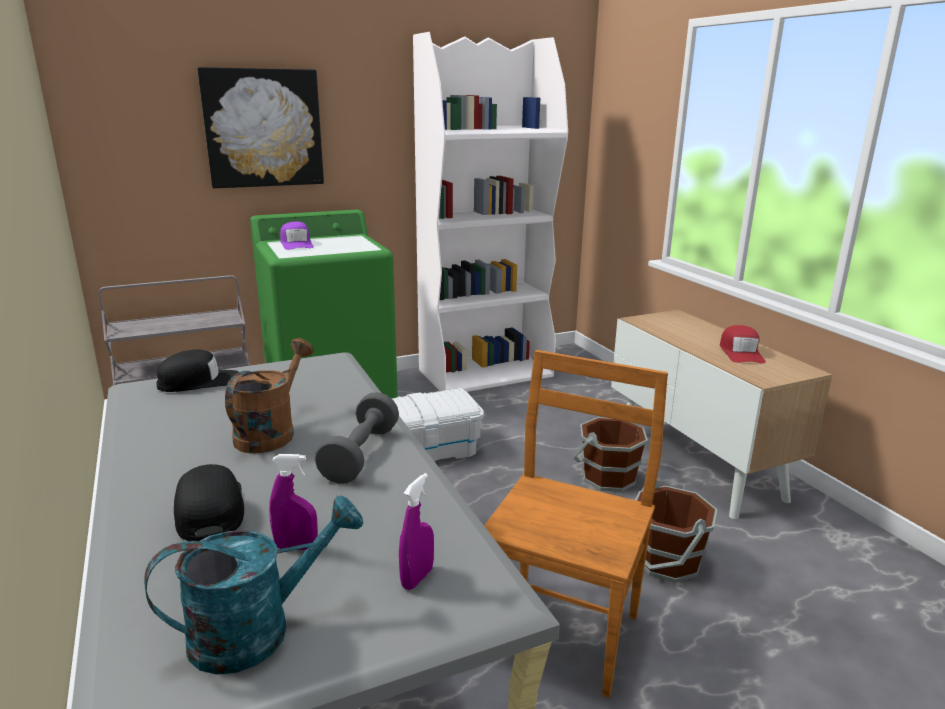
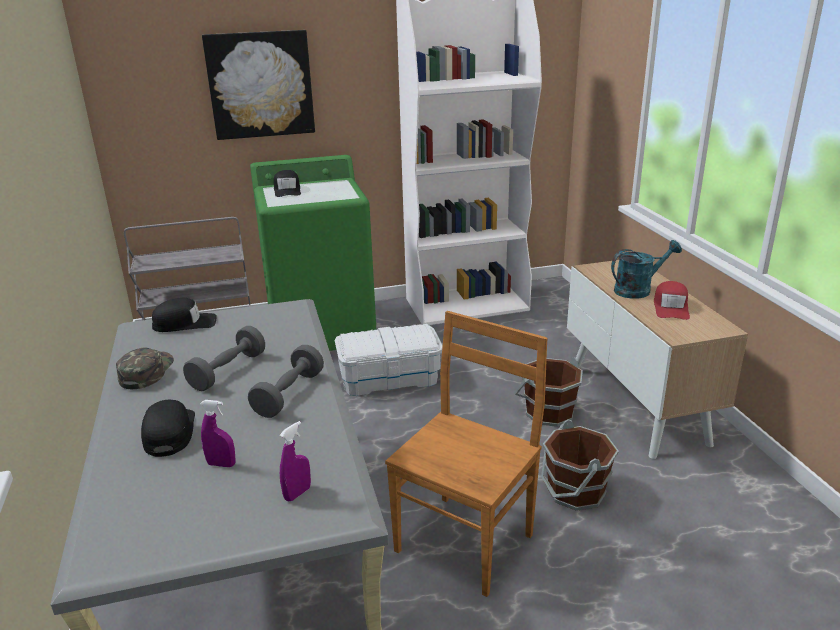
camera: 10 degrees right, 5 degrees up
(159, 438) = (146, 372): none -> green cap
(258, 630) = (181, 520): turquoise watering can -> turquoise watering can (638, 290)
(271, 432) = (228, 371): brown watering can -> grey dumbbell
(296, 244) = (287, 190): purple cap -> black cap

